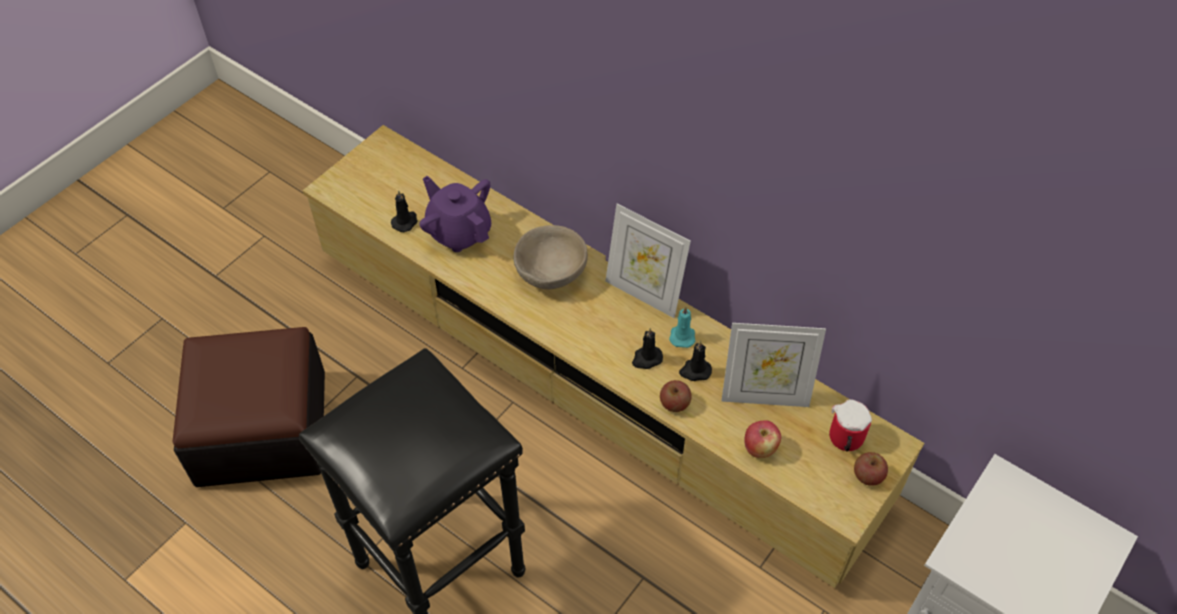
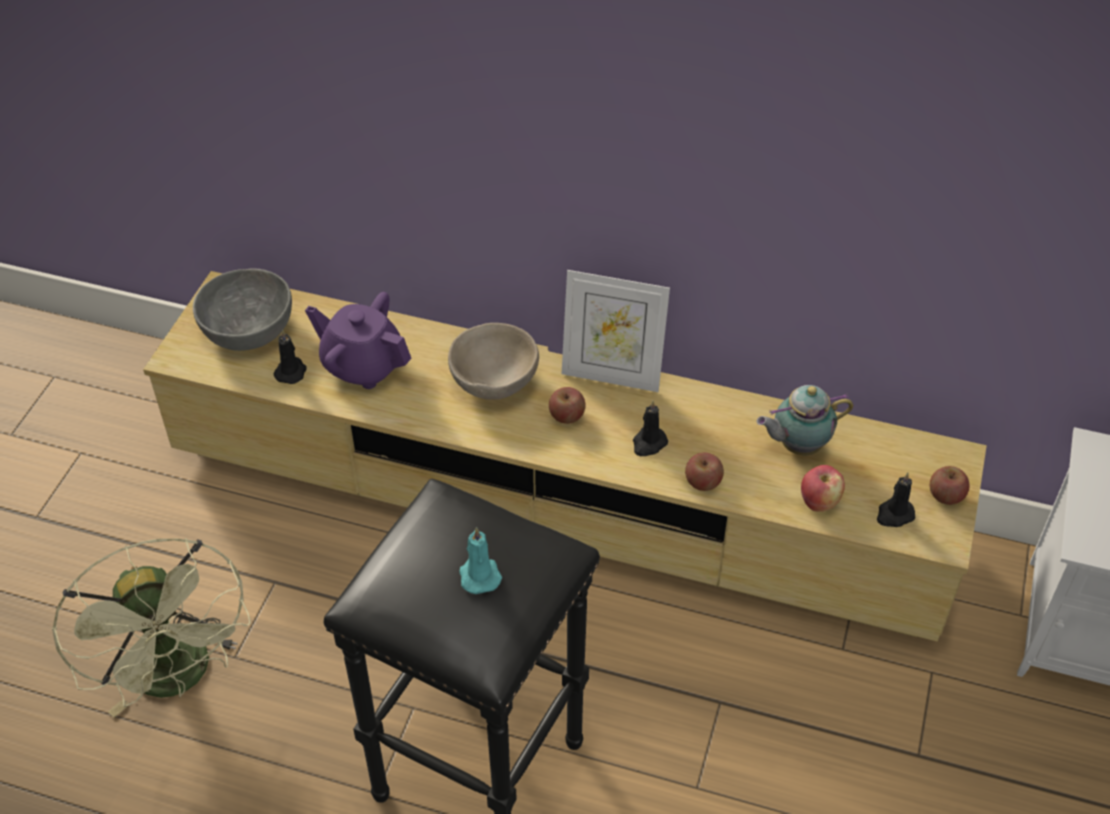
camera: 20 degrees left, 5 degrees down
(261, 427) = (179, 678): ottoman -> green fan
(389, 179) = (247, 329): none -> grey bowl
(593, 317) = (567, 415): none -> apple
(682, 335) = (676, 408): turquoise candle -> turquoise candle (479, 574)
(695, 371) = (708, 441): black candle -> black candle (894, 515)
(765, 396) = (797, 446): picture frame -> teapot
(844, 441) = (903, 467): mug -> none

